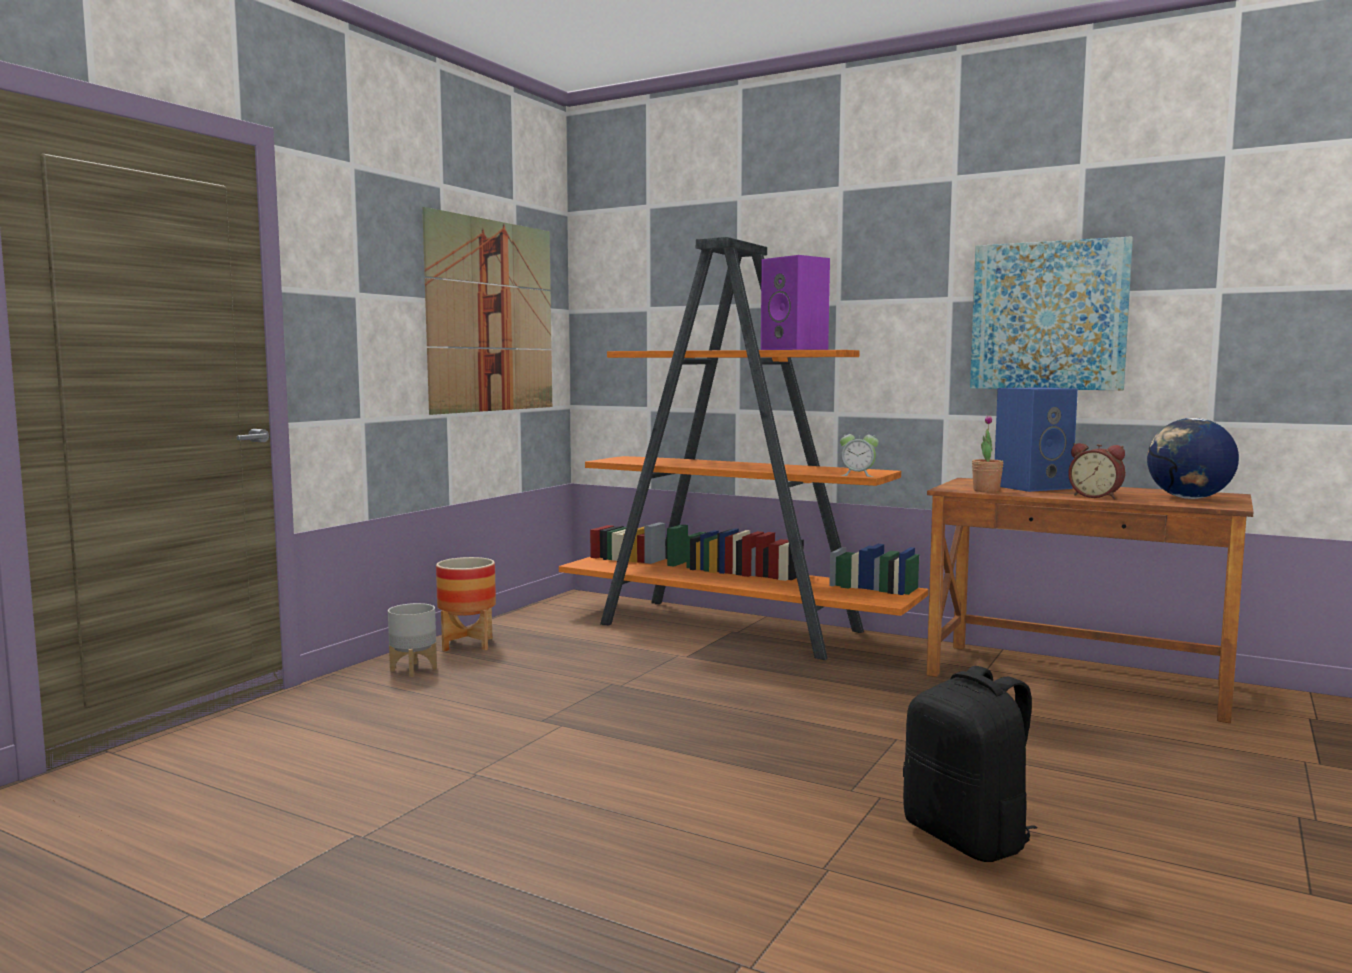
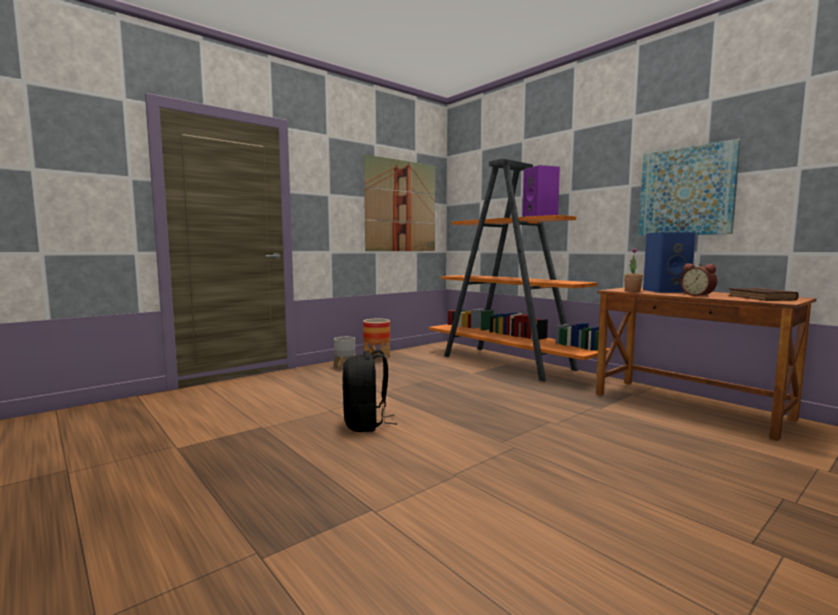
camera: 20 degrees right, 0 degrees up
(858, 475) = (566, 283): alarm clock -> none
(968, 838) = (546, 474): black backpack -> black backpack (366, 424)
(1188, 498) = (762, 298): globe -> brown book

